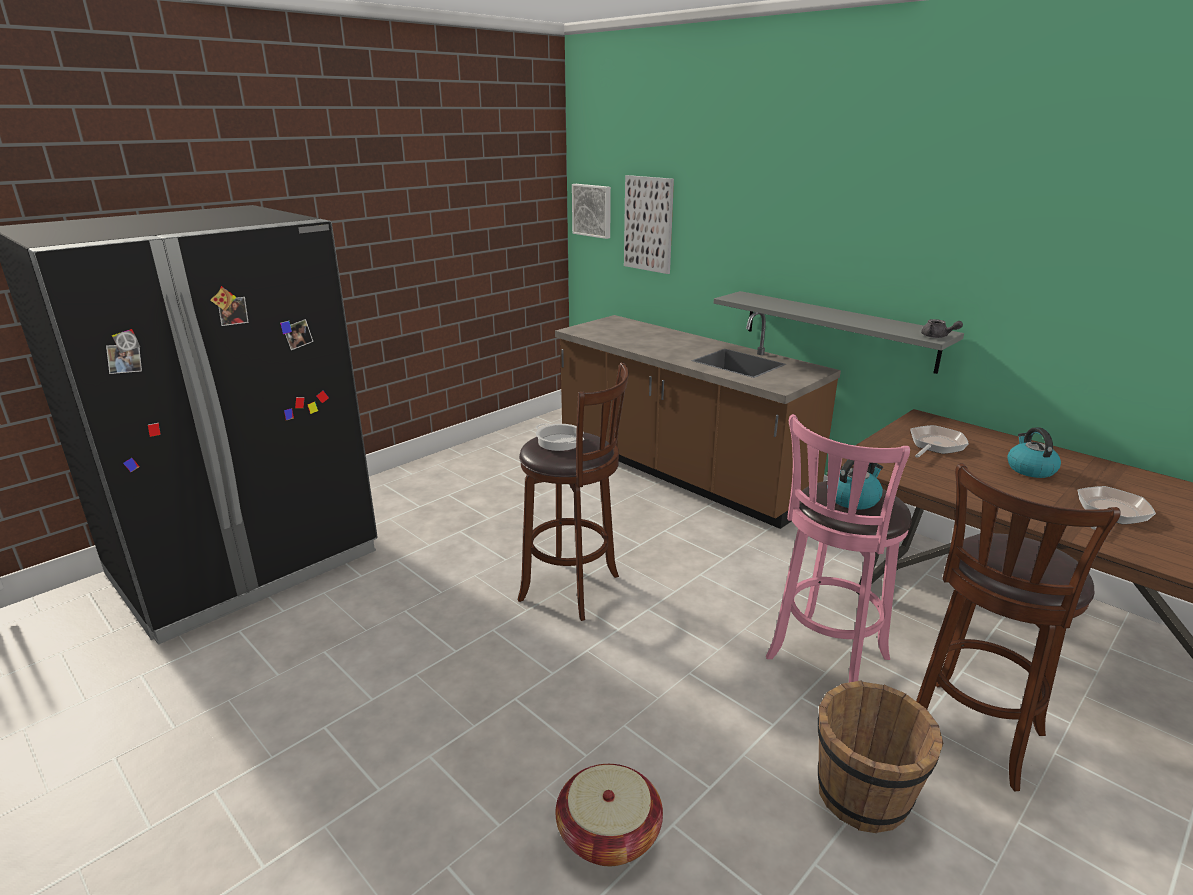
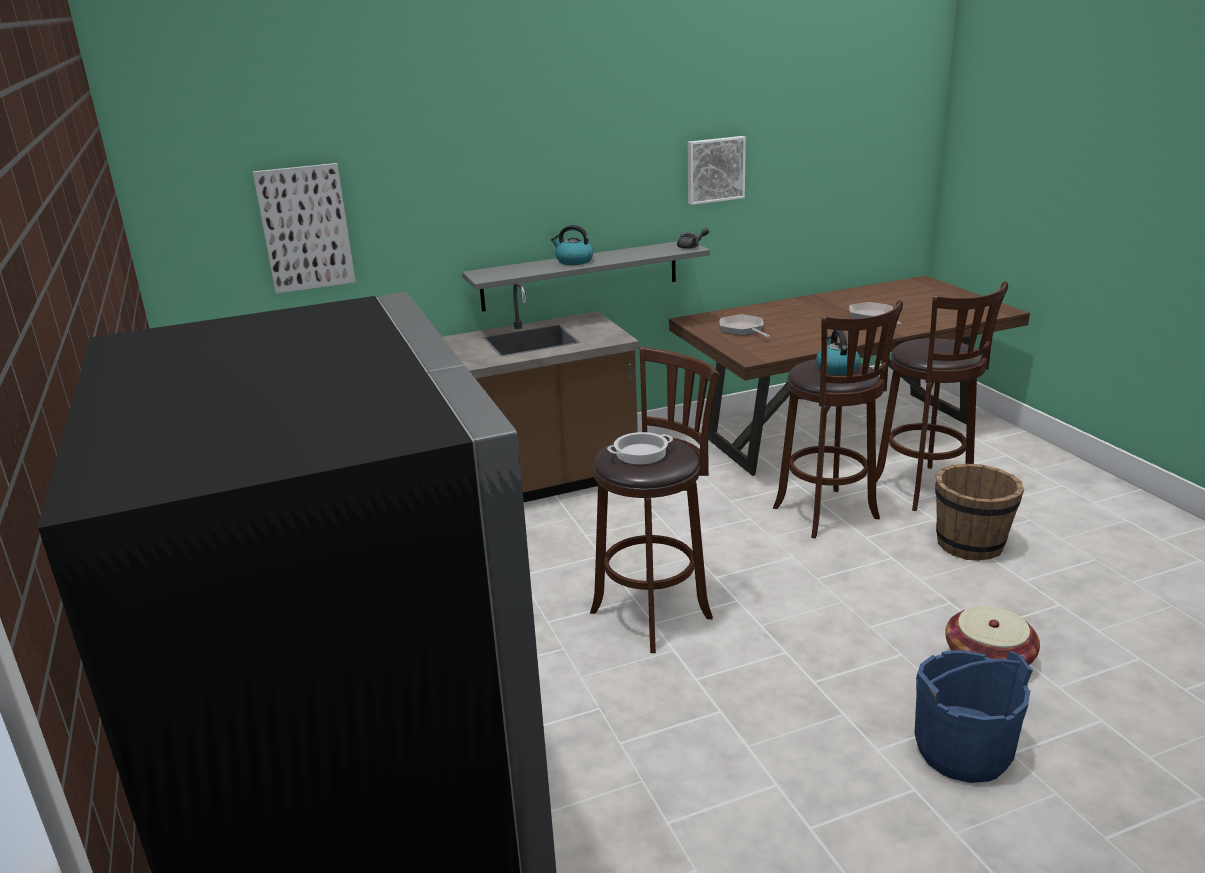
camera: 65 degrees left, 0 degrees up
(440, 822) = (963, 751): none -> blue bucket
(593, 210) = (191, 232): picture -> picture (714, 169)
(824, 661) = (829, 515): pink stool -> brown stool
(1030, 469) = (801, 317): kettle -> kettle (573, 261)

